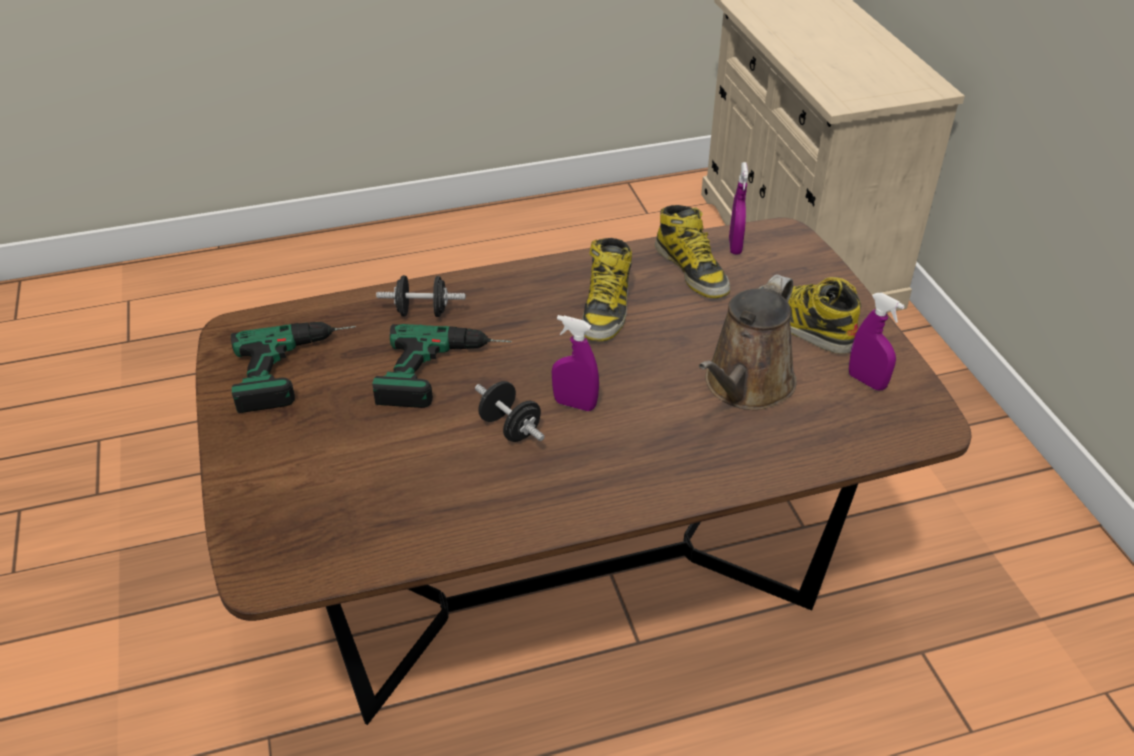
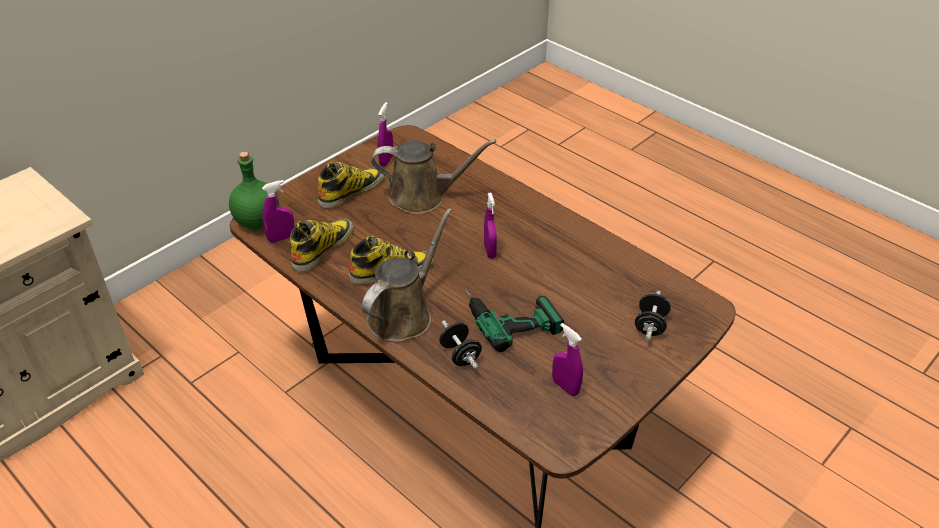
camera: 120 degrees left, 0 degrees up
(298, 369) = (565, 387): power drill -> purple spray bottle
(510, 427) = (529, 267): black dumbbell -> black dumbbell (650, 325)
(522, 294) = (403, 314): none -> brown watering can
(781, 236) = (256, 222): none -> green bottle
(803, 325) = (351, 191): boot -> boot turned 150 degrees counterclockwise

